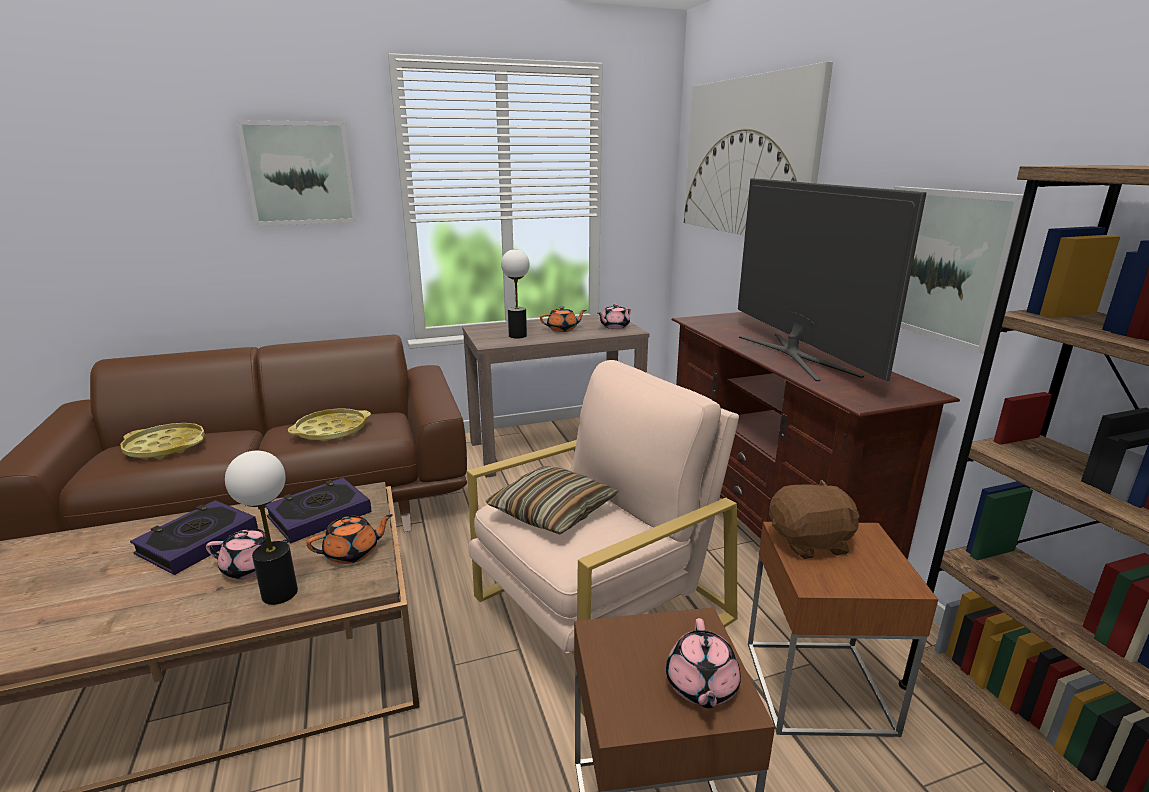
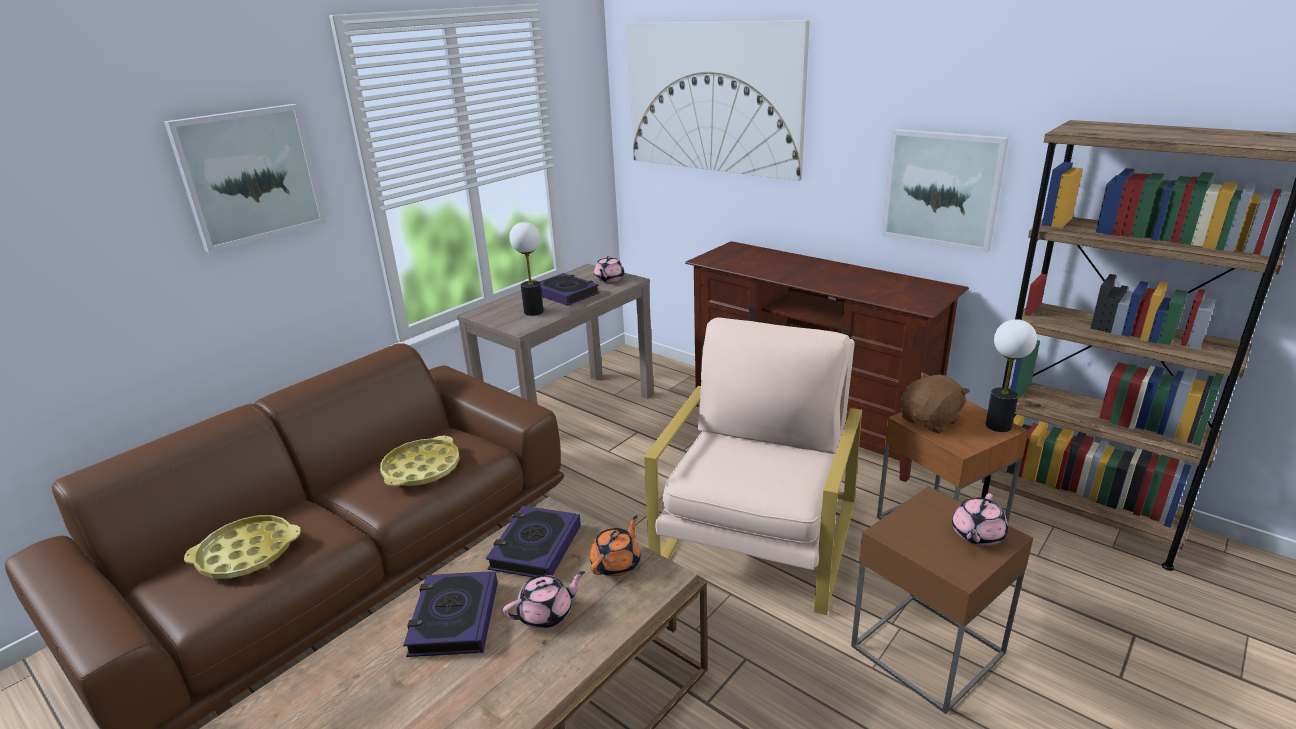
camera: 30 degrees left, 5 degrees up
(280, 593) = (605, 619): table lamp -> table lamp (998, 425)
(552, 511) = (735, 465): pillow -> none
(563, 329) = (566, 294): orange teapot -> book
(701, 686) = (977, 535): pink teapot -> pink teapot turned 60 degrees clockwise
(796, 355) = (829, 276): television -> none

